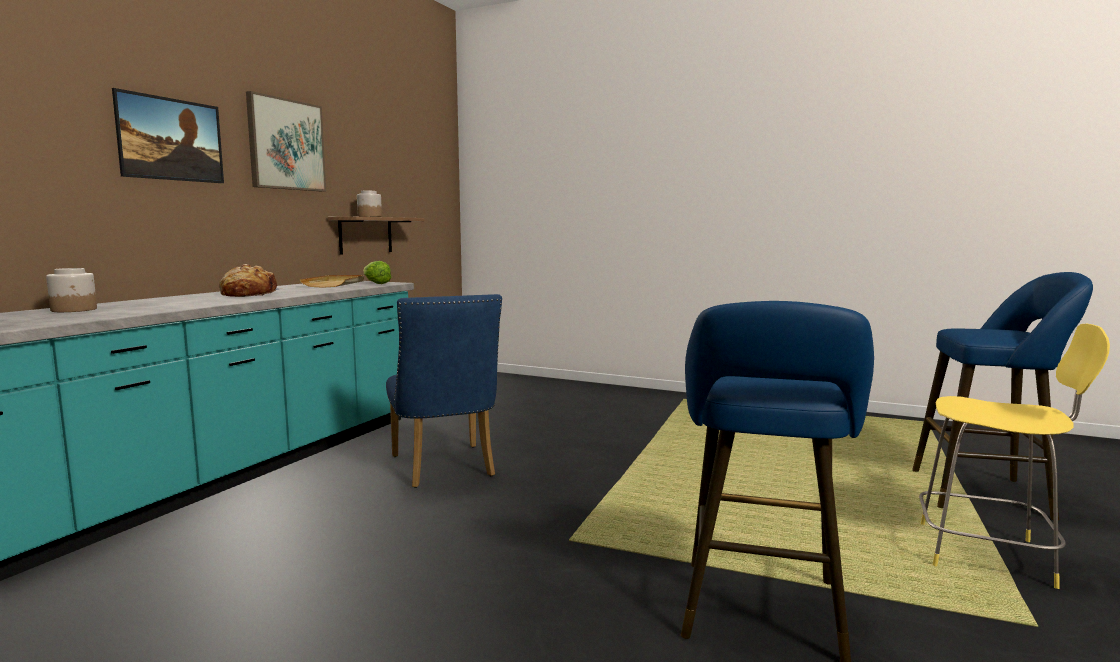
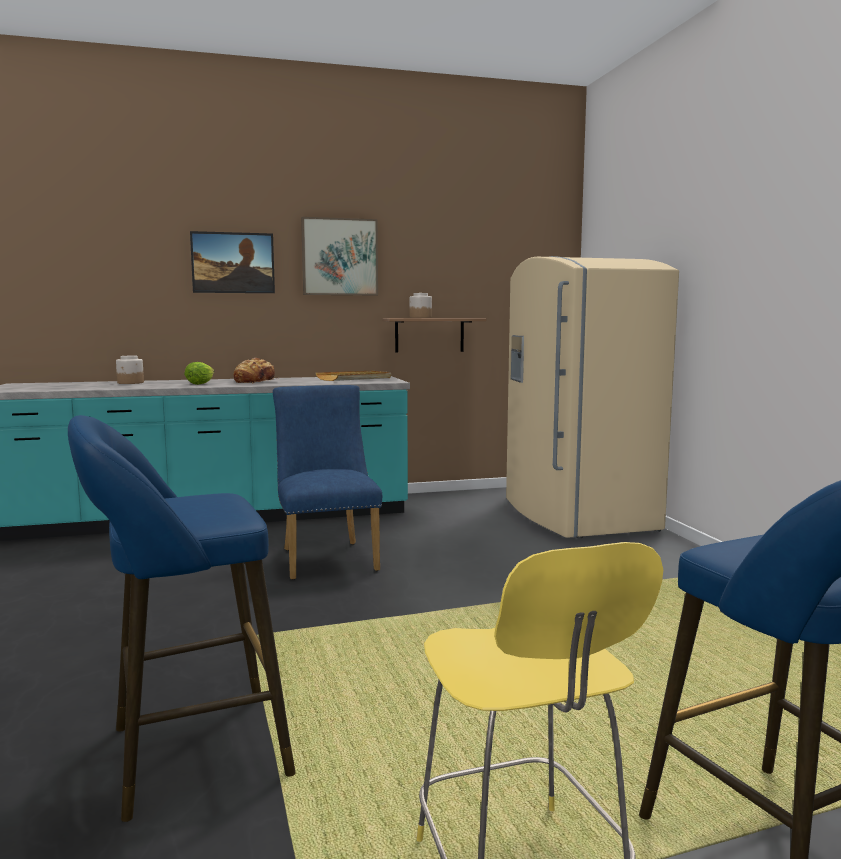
camera: 50 degrees right, 0 degrees up
(375, 283) = (379, 380): lettuce -> lettuce (200, 383)
(445, 469) = (327, 557): blue chair -> blue chair turned 135 degrees clockwise
(529, 388) = (575, 515): none -> beige fridge

